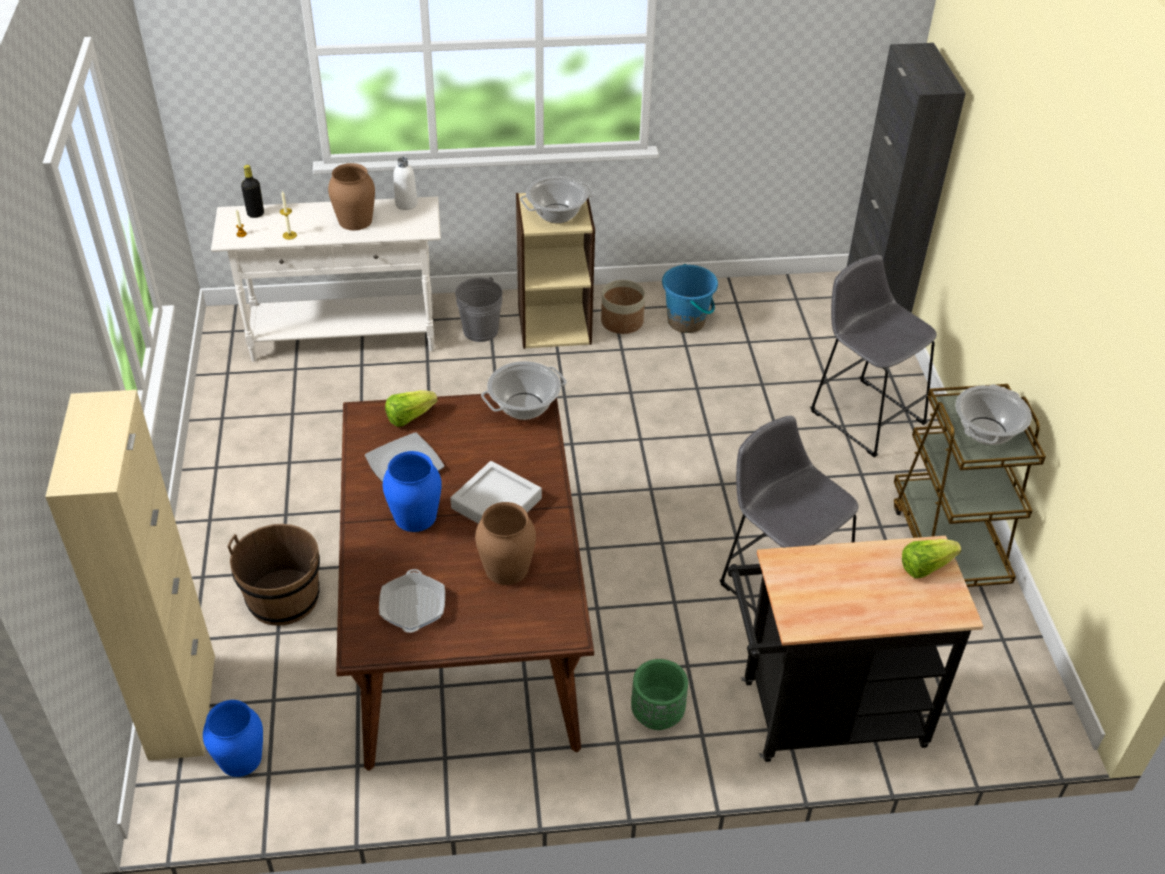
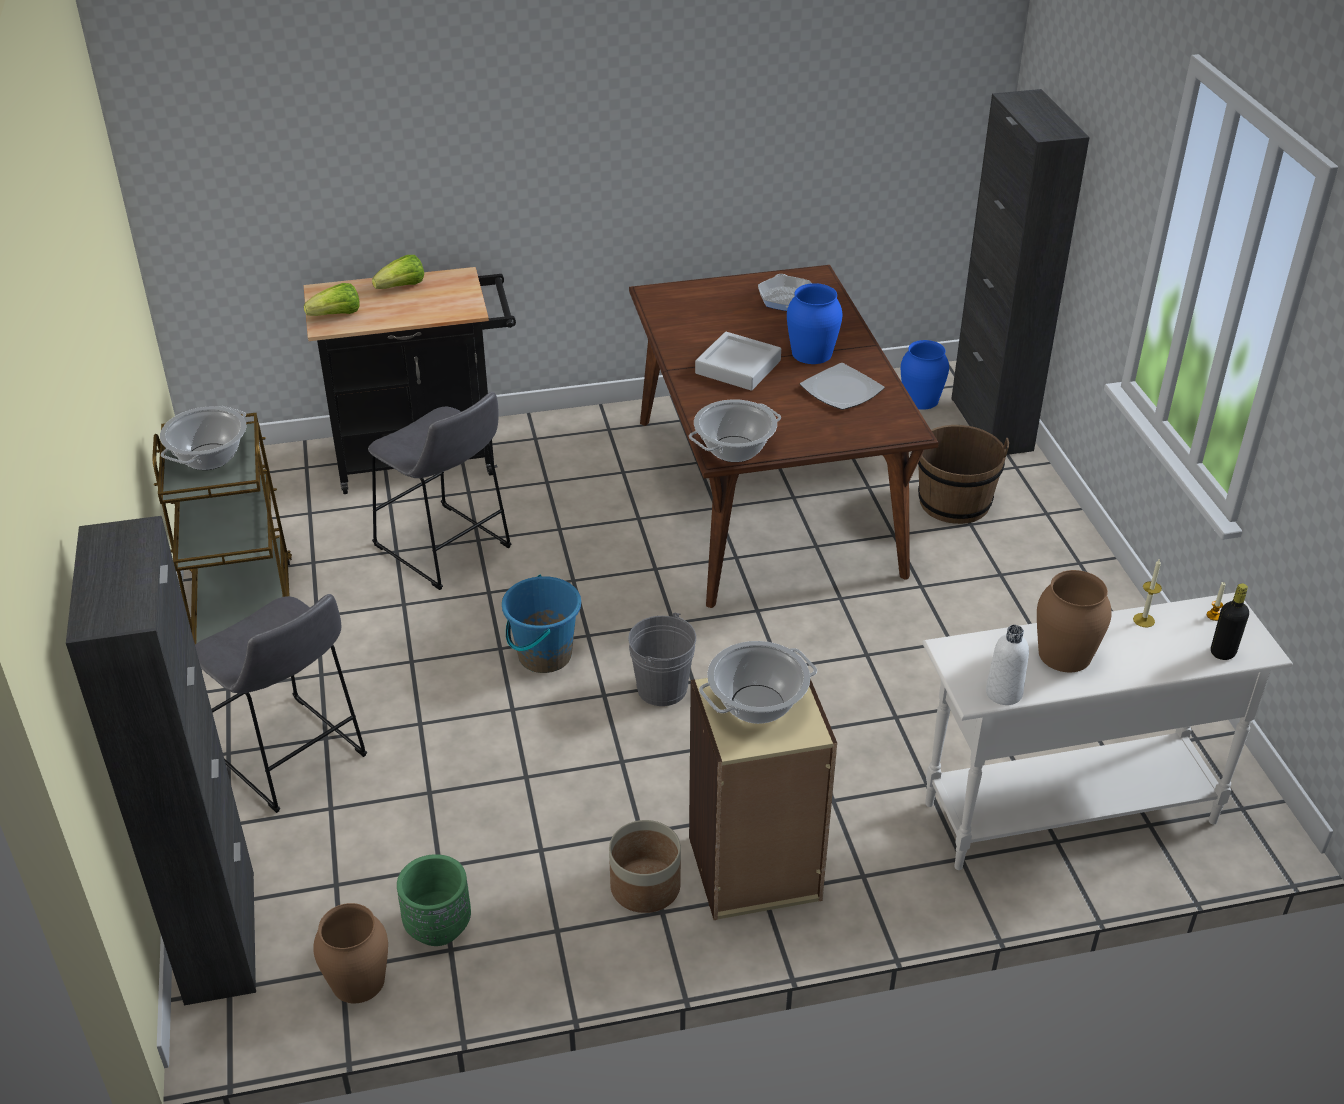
camera: 175 degrees right, 5 degrees down
(182, 706) = (991, 424): beige cabinet -> black cabinet
(409, 417) = (857, 431): lettuce -> lettuce (402, 287)
(480, 330) = (867, 846): grey bucket -> grey bucket (662, 689)
(507, 568) = (714, 325): brown vase -> brown vase (357, 981)
(657, 714) = (575, 448): green planter -> green planter (438, 927)
(686, 321) = (538, 897): blue bucket -> blue bucket (544, 655)

